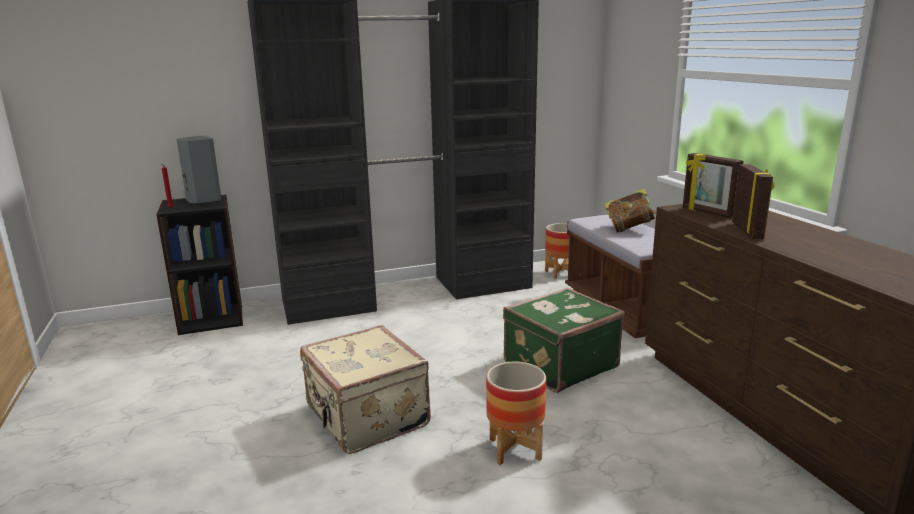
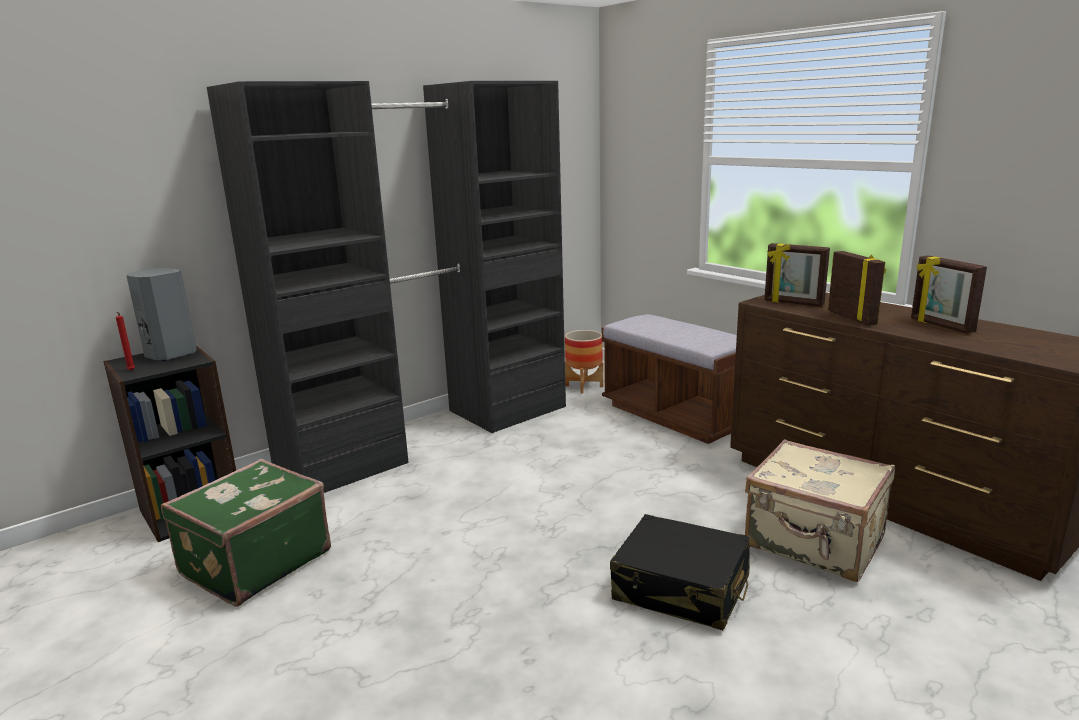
camera: 20 degrees left, 0 degrees up
(365, 418) = (492, 593): beige suitcase -> beige suitcase (814, 543)
(515, 449) = (681, 588): planter -> black suitcase
(558, 365) = (656, 487): green suitcase -> green suitcase (254, 562)
(629, 229) = (677, 328): book -> none
(832, 248) = (941, 326): none -> picture frame

